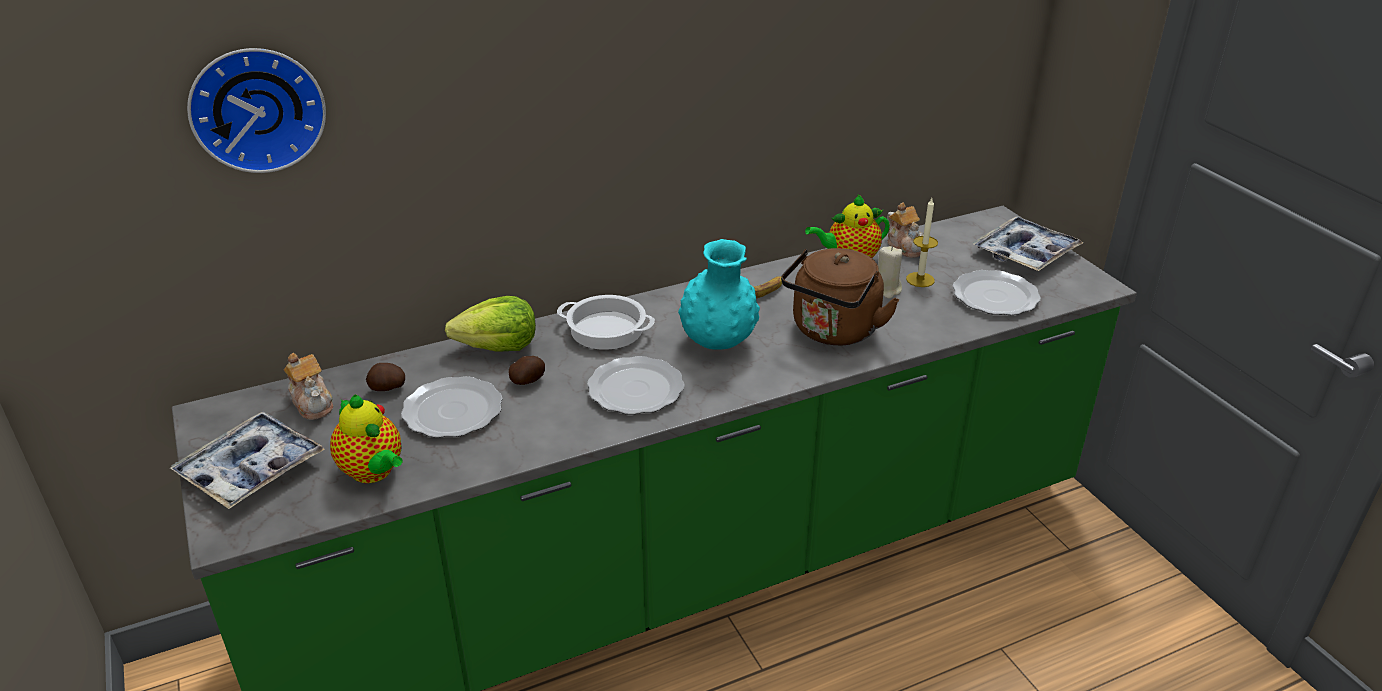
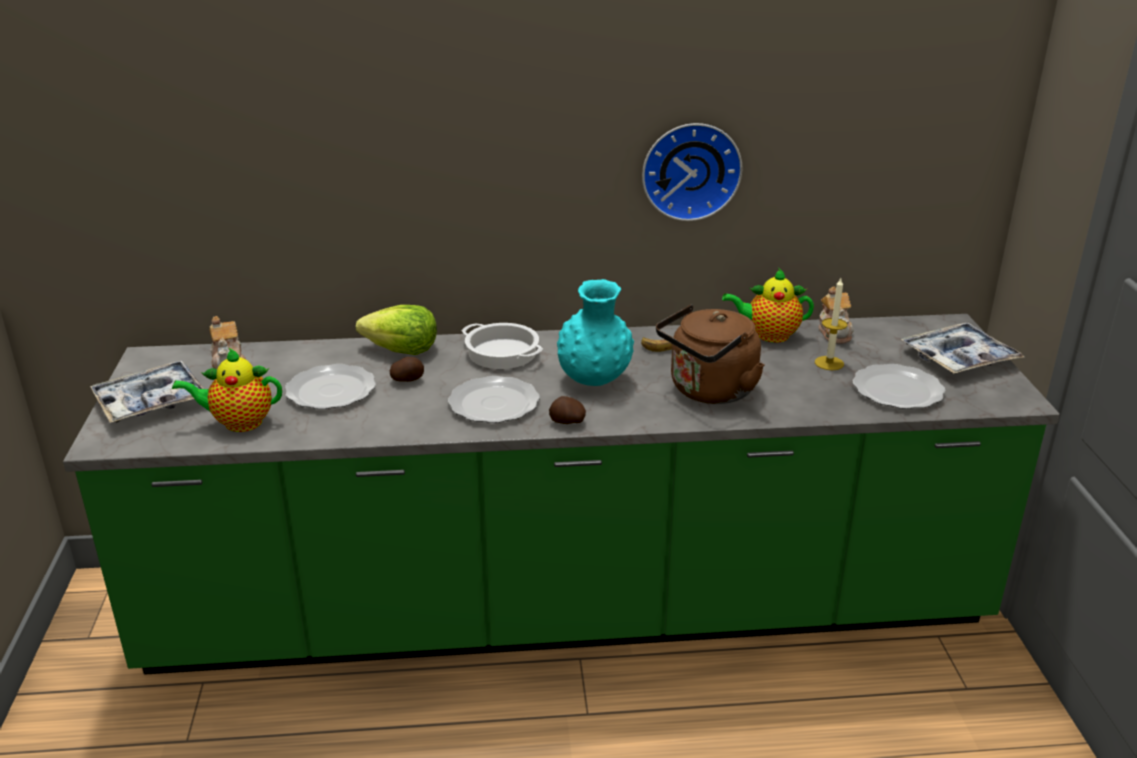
camera: 20 degrees right, 5 degrees down
(257, 108) = (215, 103): wall clock -> wall clock (690, 170)
(374, 472) = (238, 423): teapot -> teapot turned 105 degrees clockwise
(387, 388) = (292, 364): potato -> potato (567, 422)
(886, 290) = (788, 366): beige candle -> none

